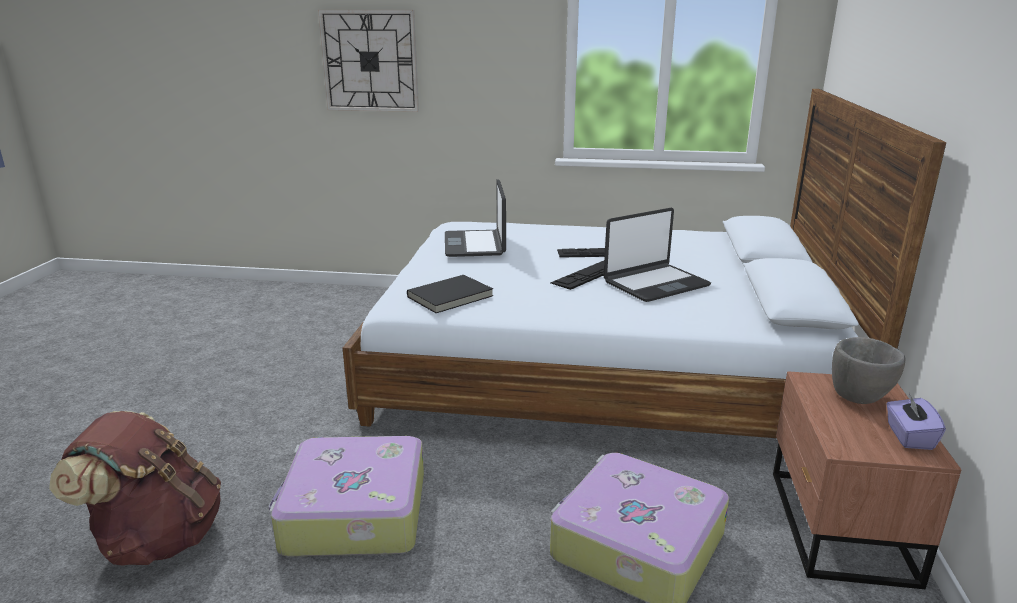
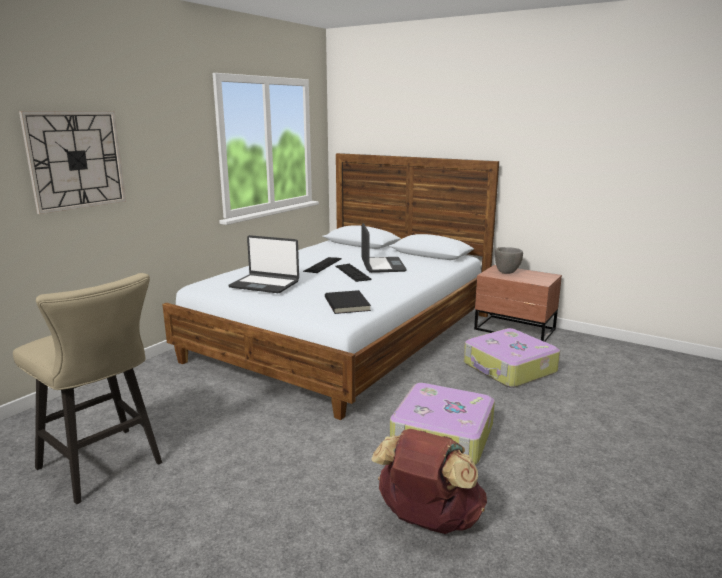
camera: 65 degrees left, 5 degrees down
(229, 341) = (105, 468): none -> beige stool
(909, 437) = (538, 274): purple tissue box -> none

